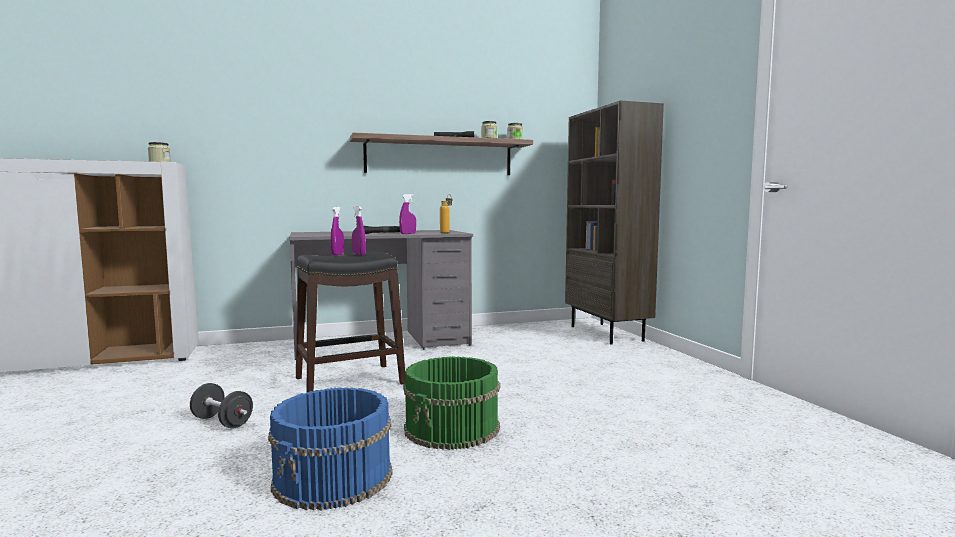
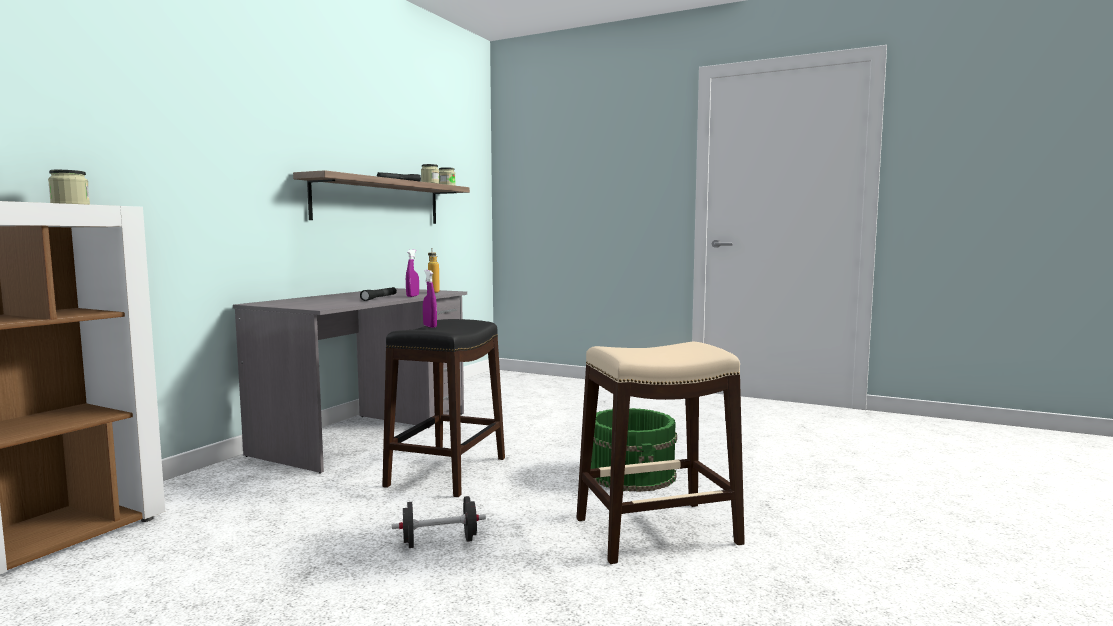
camera: 45 degrees left, 0 degrees up
(334, 478) = (655, 531): blue bucket -> beige stool
(359, 254) = (451, 323): purple spray bottle -> none
(607, 333) = (543, 380): brown bookcase -> none

